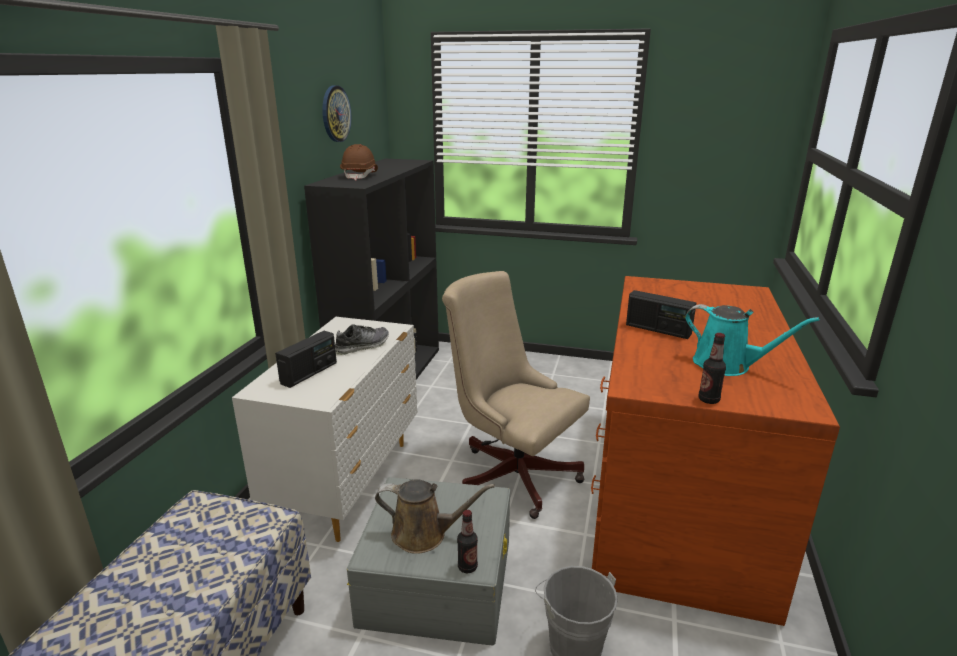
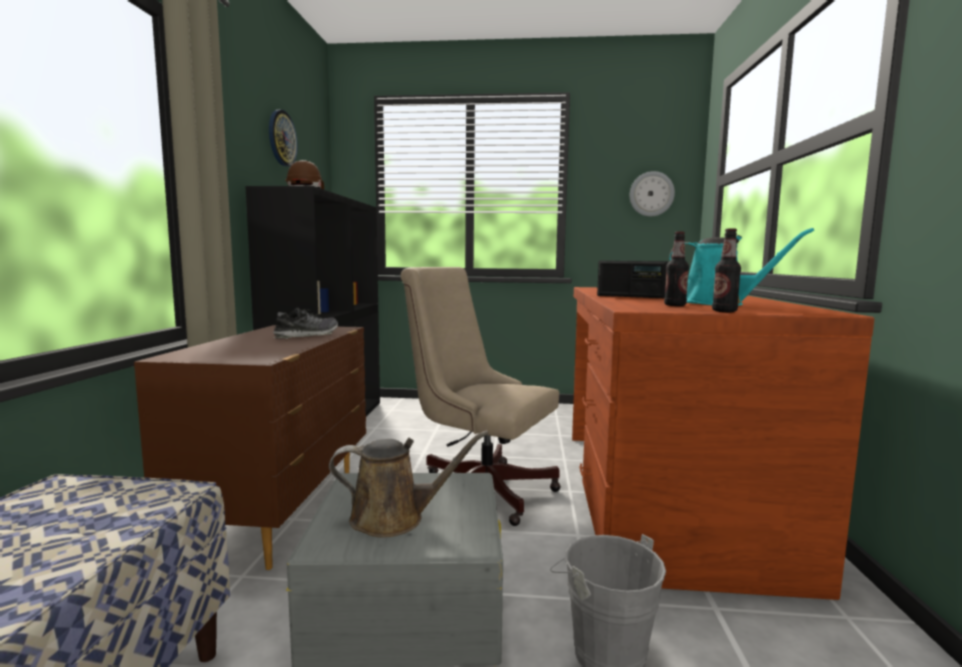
camera: 10 degrees left, 15 degrees down
(309, 373) = (242, 348): radio -> none
(348, 482) = (282, 510): white dresser -> brown dresser
(467, 567) = (460, 545): bottle -> bottle (675, 305)
(736, 150) = (651, 194): none -> wall clock

